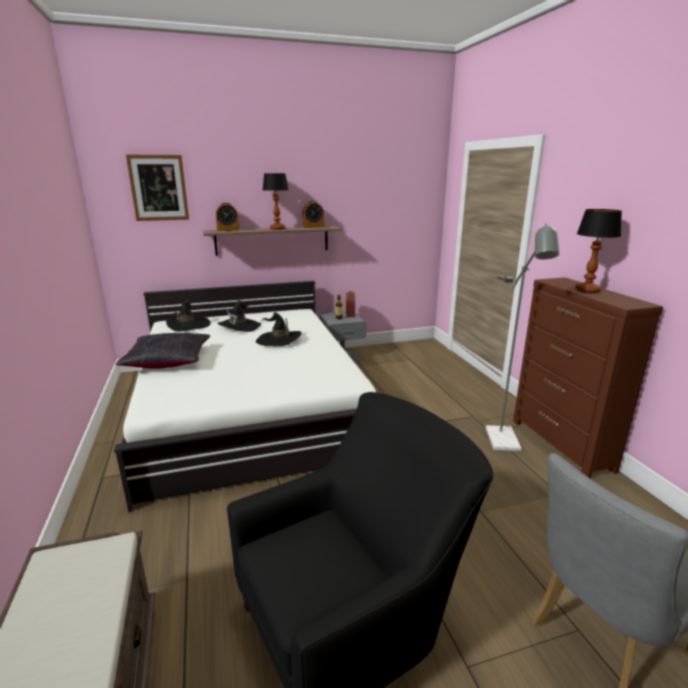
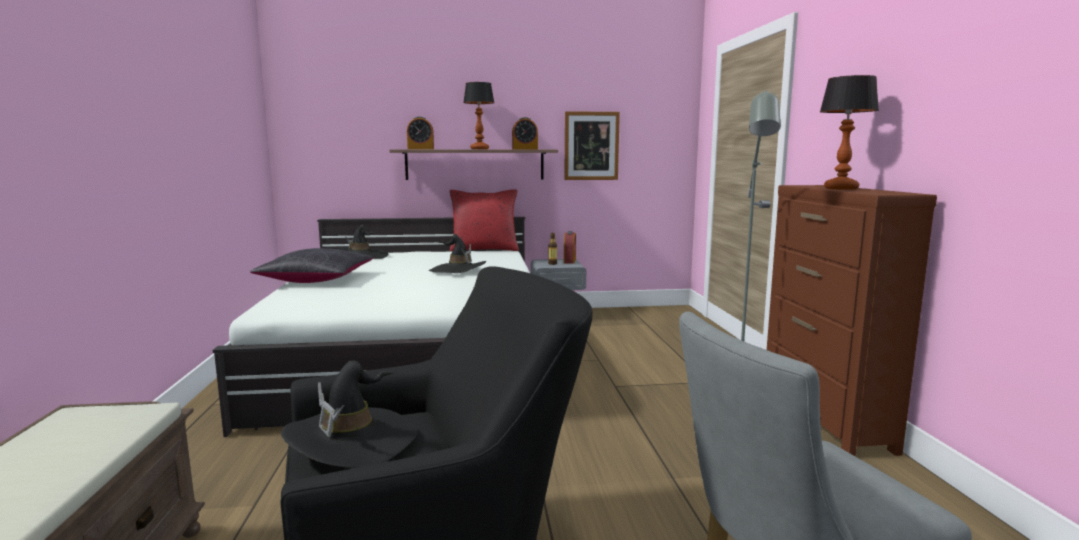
camera: 10 degrees right, 10 degrees down
(158, 188) = (346, 99): picture -> picture (591, 146)
(239, 326) = (420, 259): black hat -> black hat (352, 440)
(284, 309) = (484, 249): none -> red pillow

